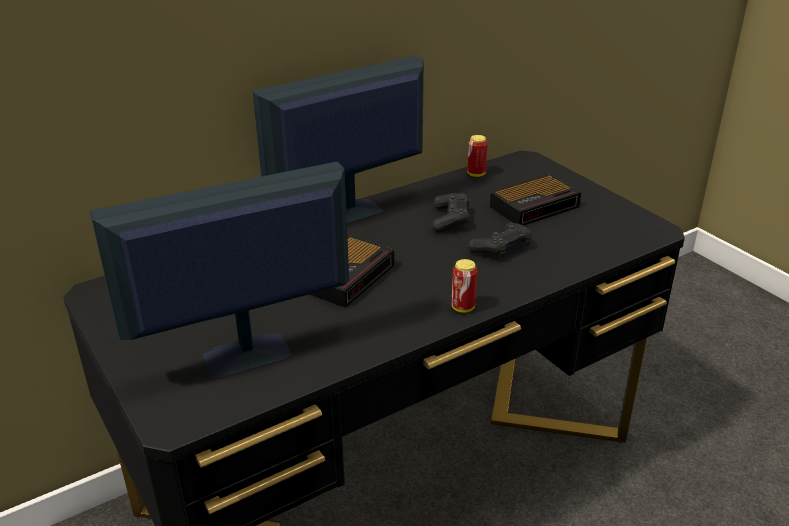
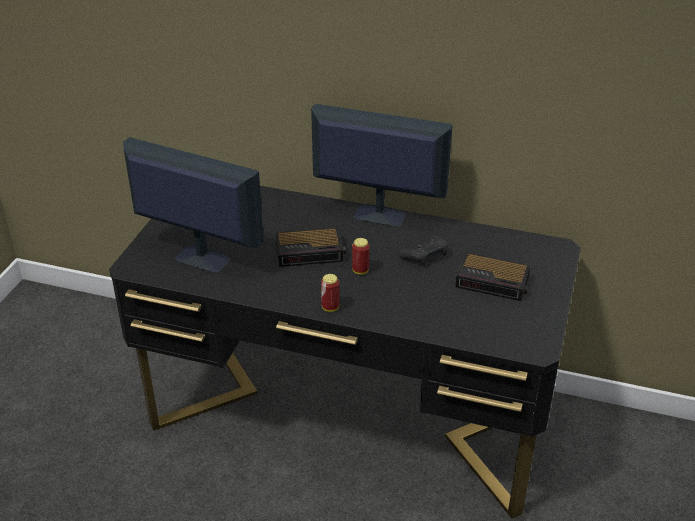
camera: 50 degrees right, 5 degrees up
(476, 174) = (502, 237): can -> can (360, 271)
(501, 248) = (417, 292): black game controller -> none

